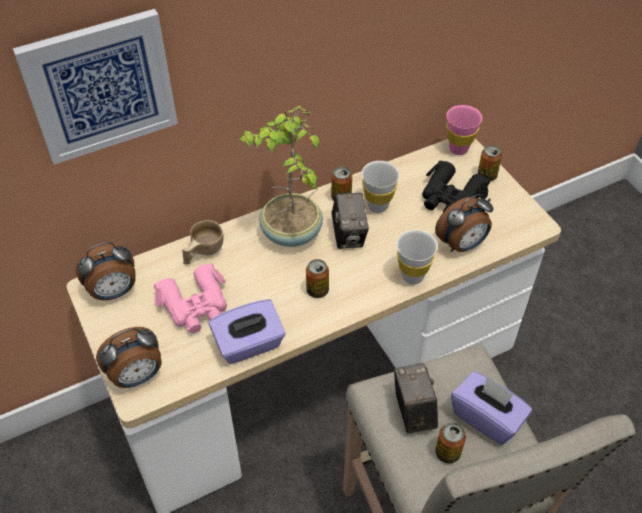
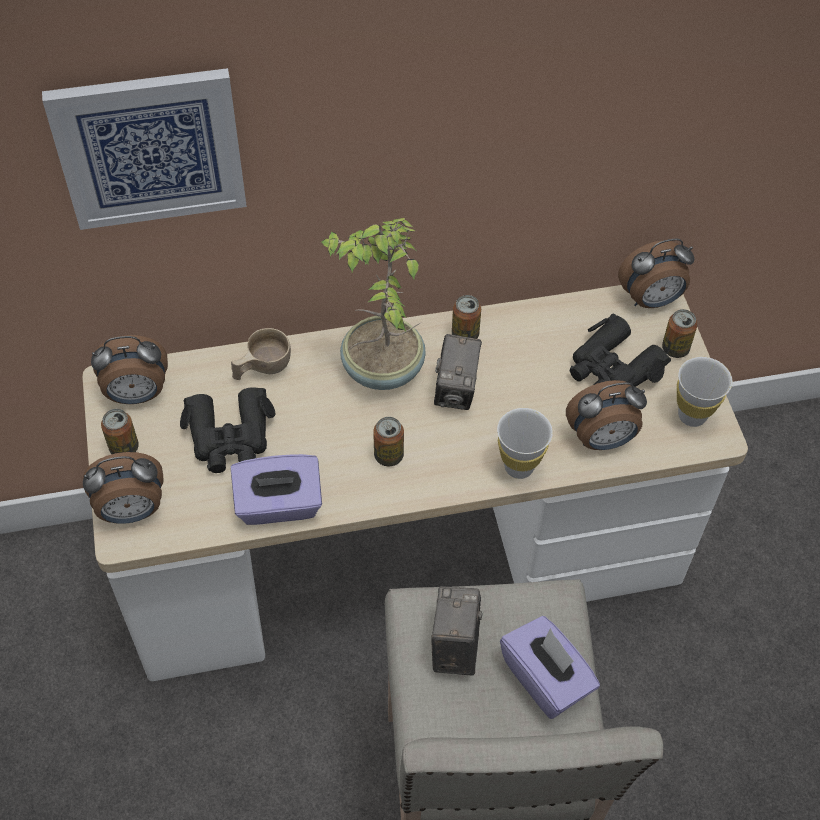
camera: 15 degrees right, 5 degrees up
(196, 306) = (230, 438): pink binoculars -> black binoculars
(378, 206) = (509, 357): white cup -> white cup (692, 415)
(447, 453) = (478, 709): can -> can (124, 447)
(458, 149) = (651, 300): pink cup -> alarm clock

